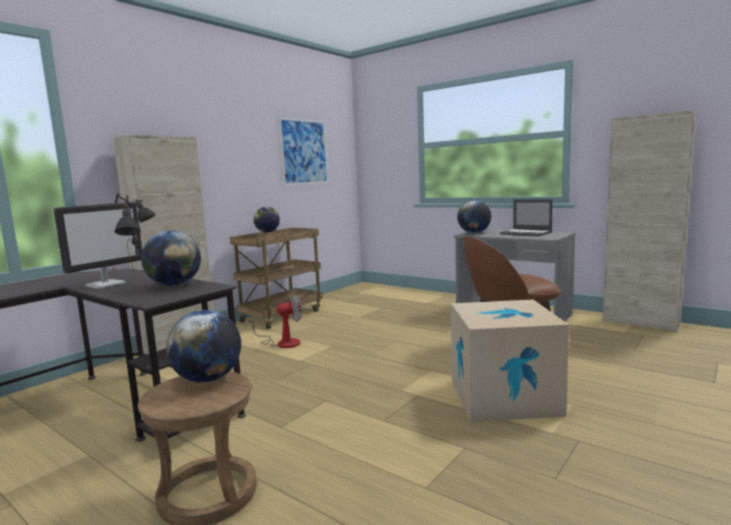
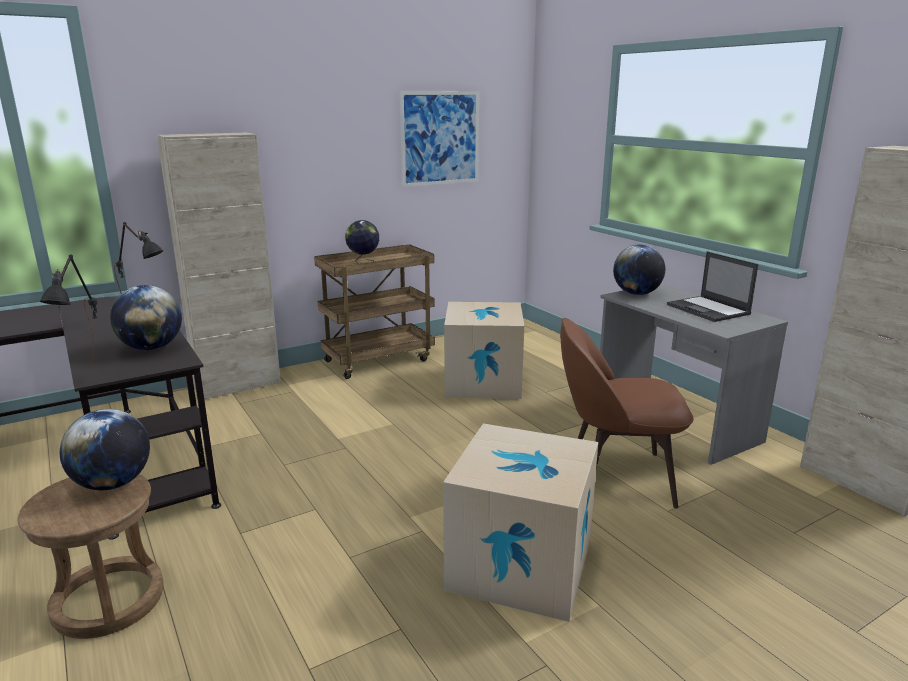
camera: 20 degrees right, 10 degrees up
(106, 284) = (100, 331): monitor -> none
(282, 342) = (343, 405): fan -> none
(371, 315) = (483, 382): none -> cardboard box

